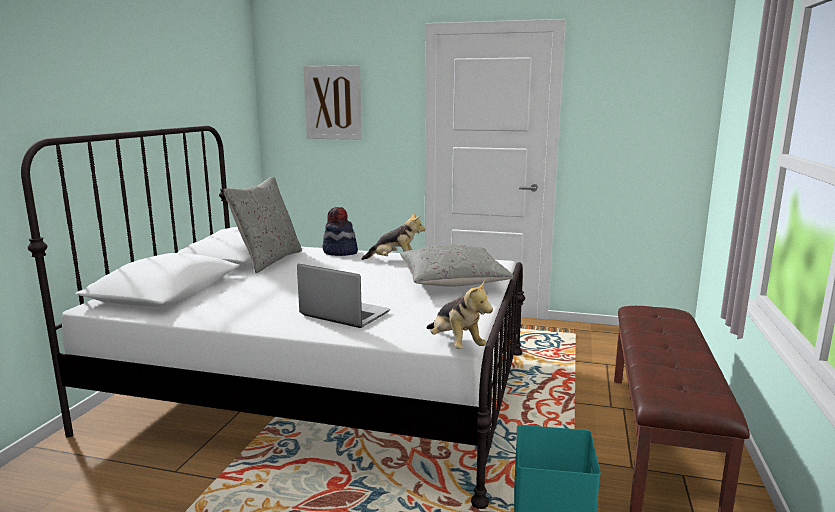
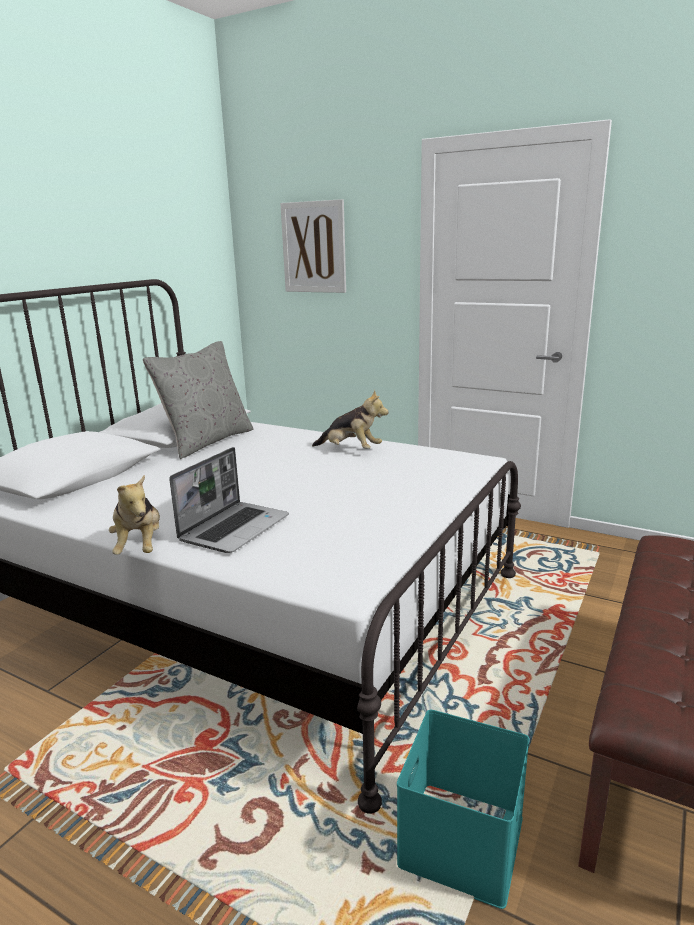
camera: 15 degrees right, 5 degrees up
(340, 252) = (294, 434): hat -> none
(343, 314) = (235, 528): laptop -> laptop turned 75 degrees clockwise
(452, 281) = (402, 487): grey pillow -> none
(455, 345) = (342, 594): plush toy -> plush toy (140, 546)

